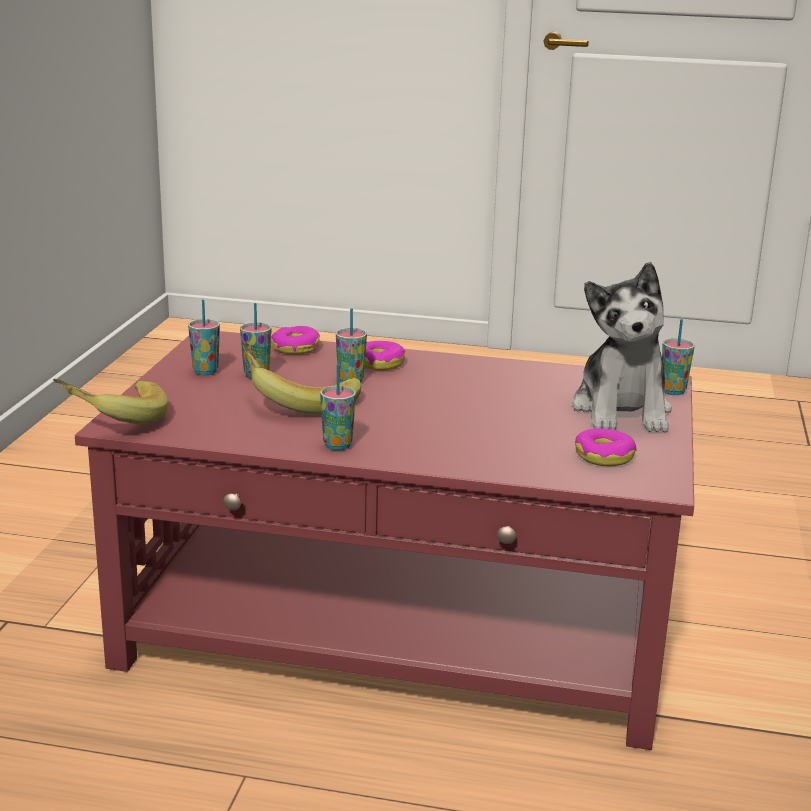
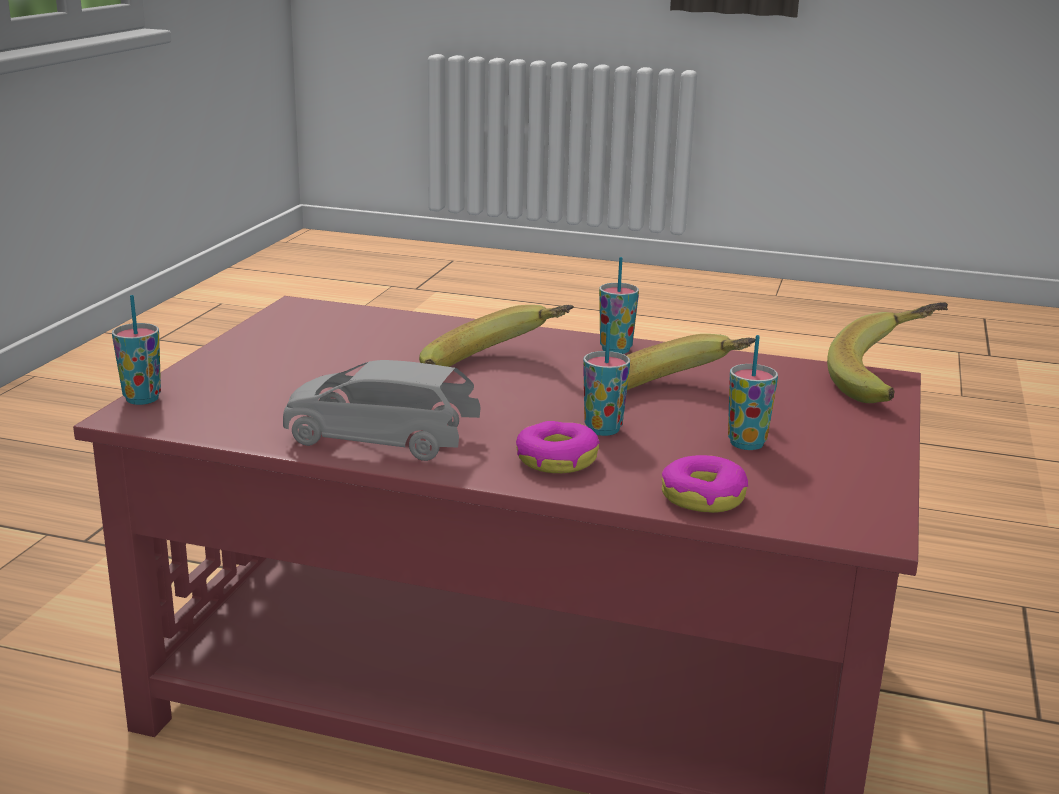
camera: 175 degrees left, 0 degrees up
(205, 371) = (827, 452): cup -> none
(435, 422) = (498, 370): none -> banana
(493, 372) = (379, 439): none -> grey toy car
(604, 456) = (327, 330): donut -> none
(622, 410) = (248, 376): plush toy -> none

